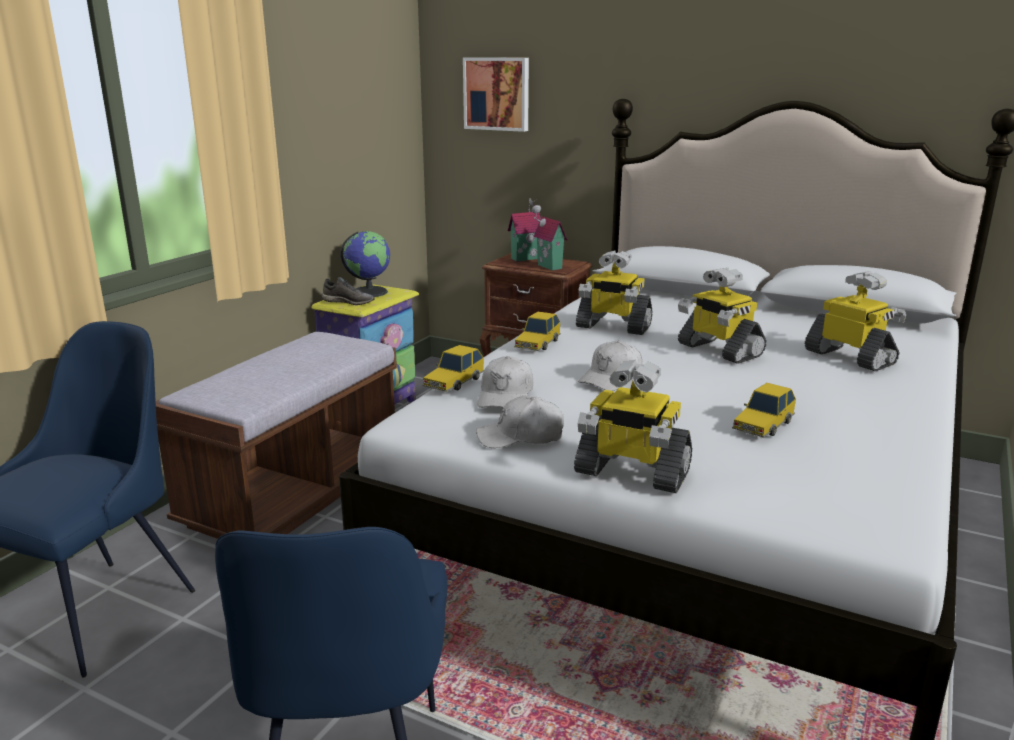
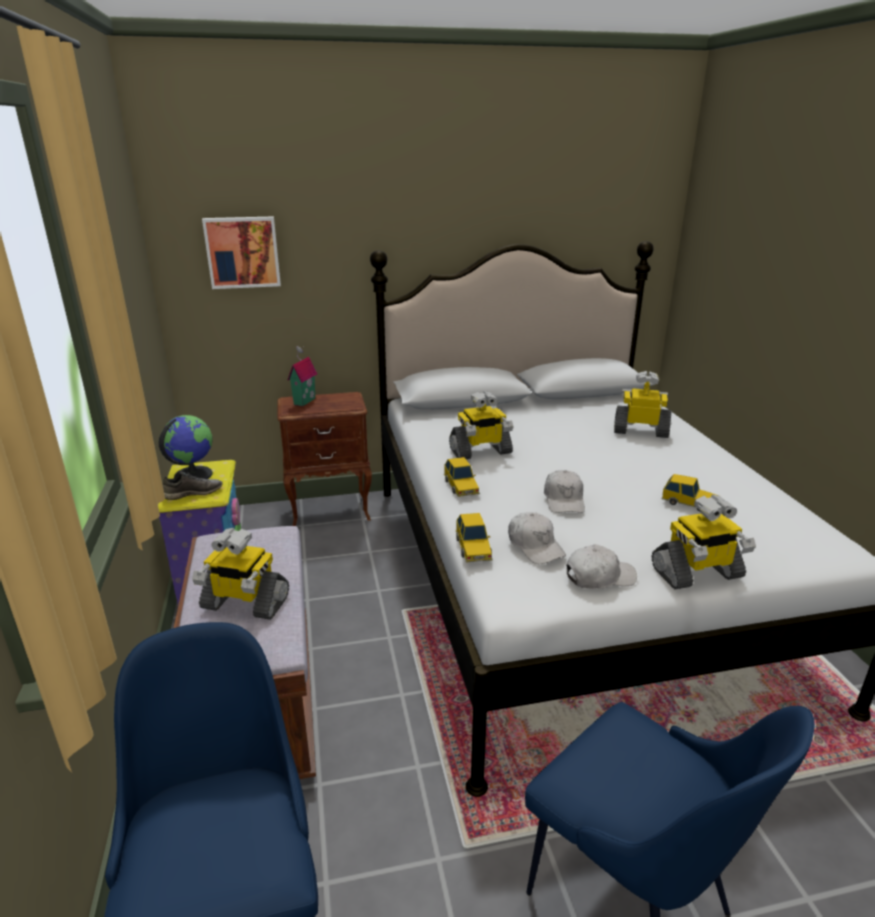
camera: 40 degrees left, 5 degrees up
(521, 437) = (599, 577): white cap -> white cap turned 150 degrees counterclockwise
(547, 267) = (338, 405): toy house -> none
(718, 350) = (573, 450): toy robot -> toy robot (244, 603)
(763, 425) = (689, 503): toy car -> toy car turned 60 degrees counterclockwise

